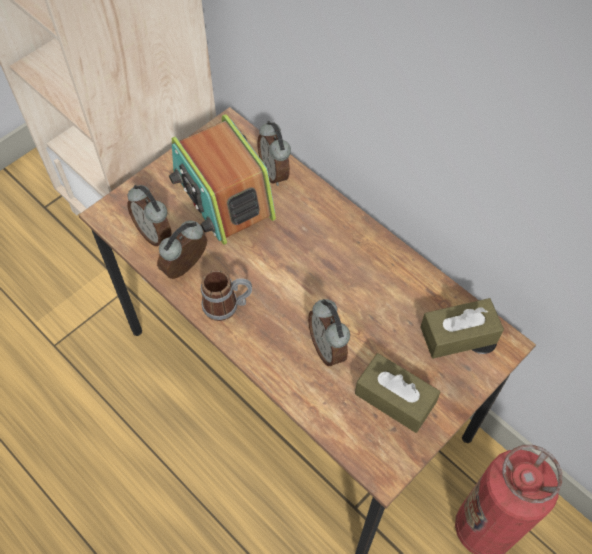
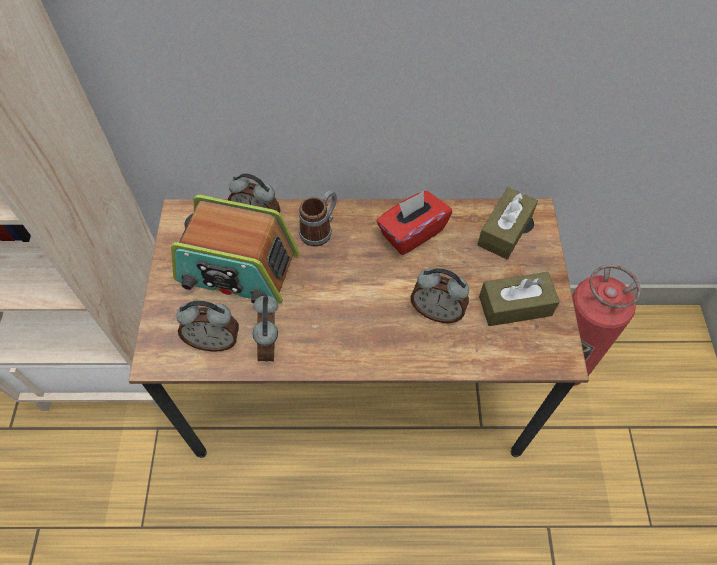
camera: 45 degrees left, 0 degrees up
(227, 305) = (334, 344): mug -> mug (320, 229)
(379, 273) = (411, 233): none -> red tissue box

